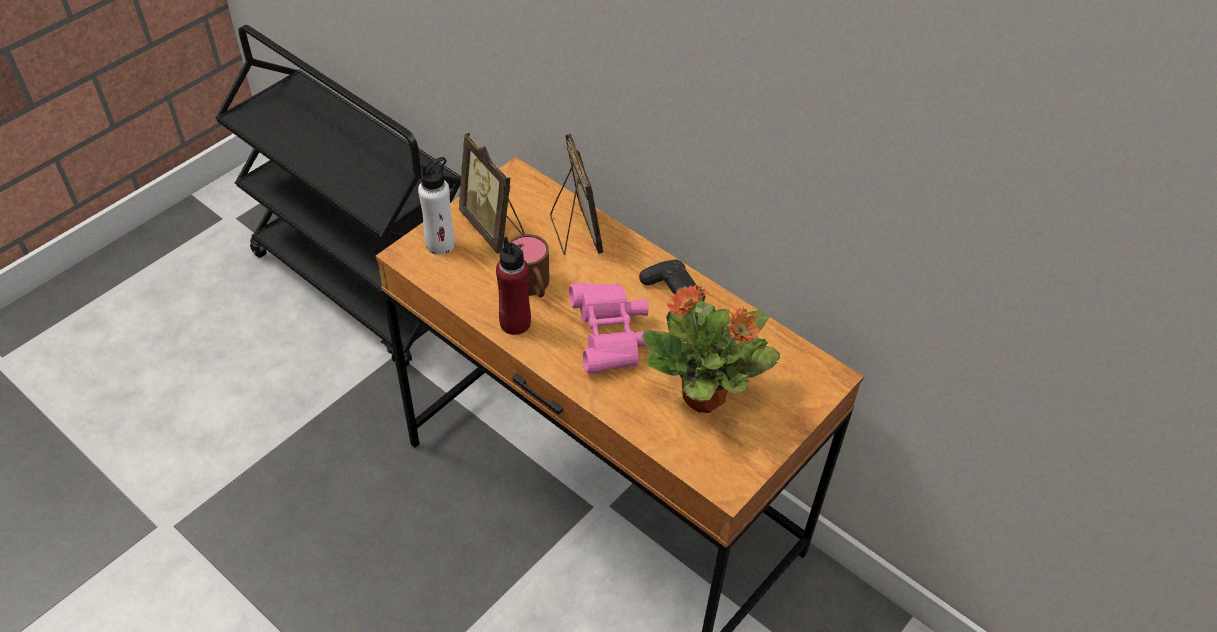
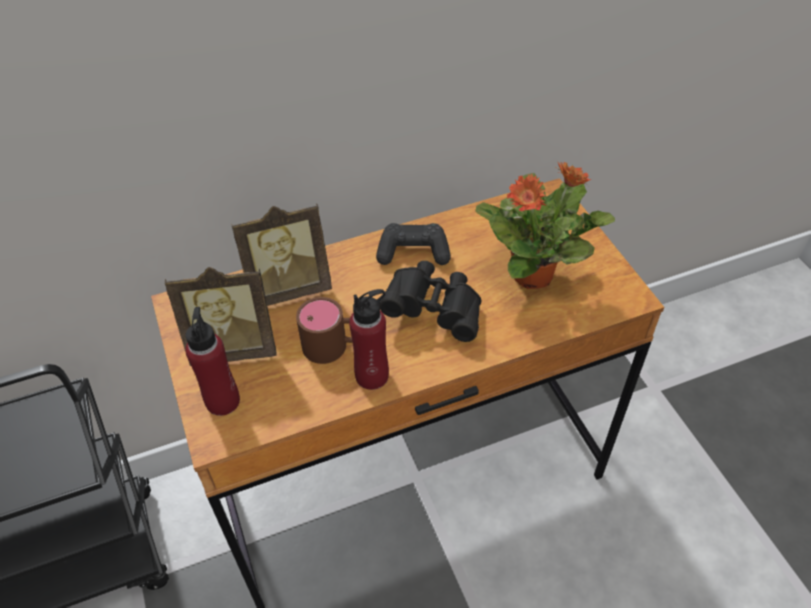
camera: 60 degrees left, 0 degrees up
(440, 244) = (223, 401): white bottle -> red bottle
(575, 233) = (289, 288): picture frame -> picture frame turned 150 degrees clockwise
(611, 338) = (435, 311): pink binoculars -> black binoculars

